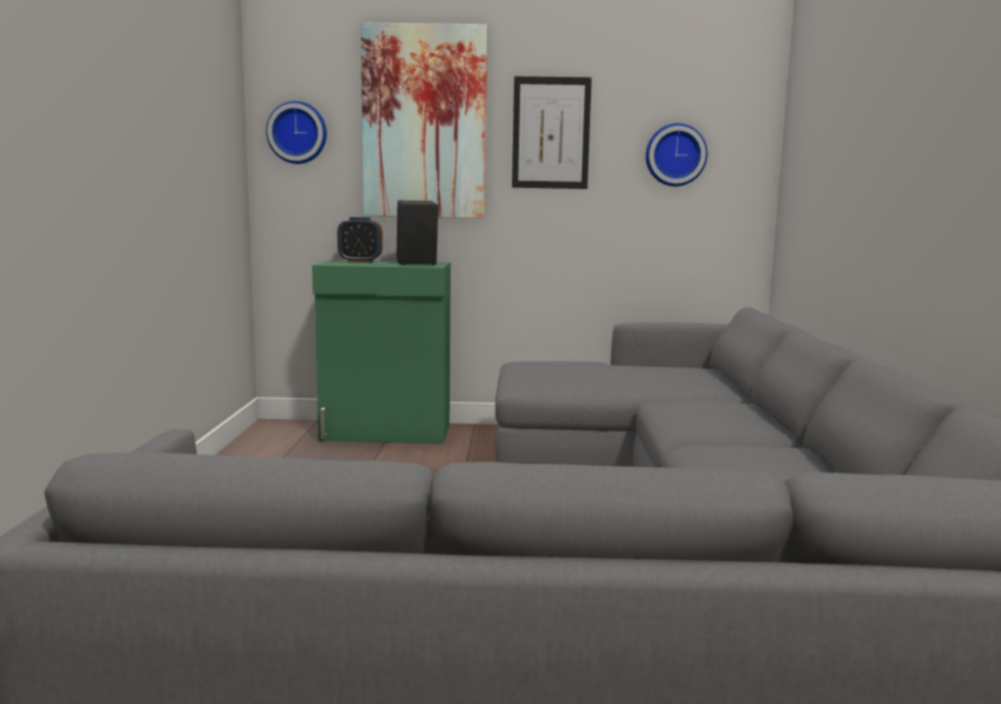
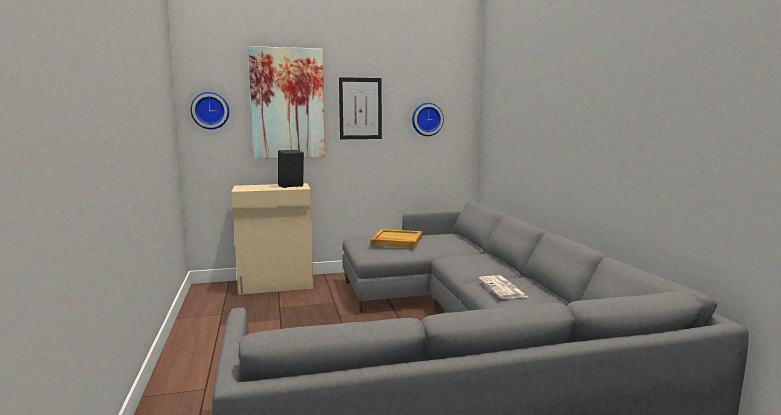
camera: 15 degrees left, 0 degrees up
(360, 261) = (255, 186): alarm clock -> none
(386, 433) = (276, 285): green cabinet -> beige cabinet
(587, 370) = (396, 241): none -> beige tray
(738, 460) = (503, 288): none -> newspaper

